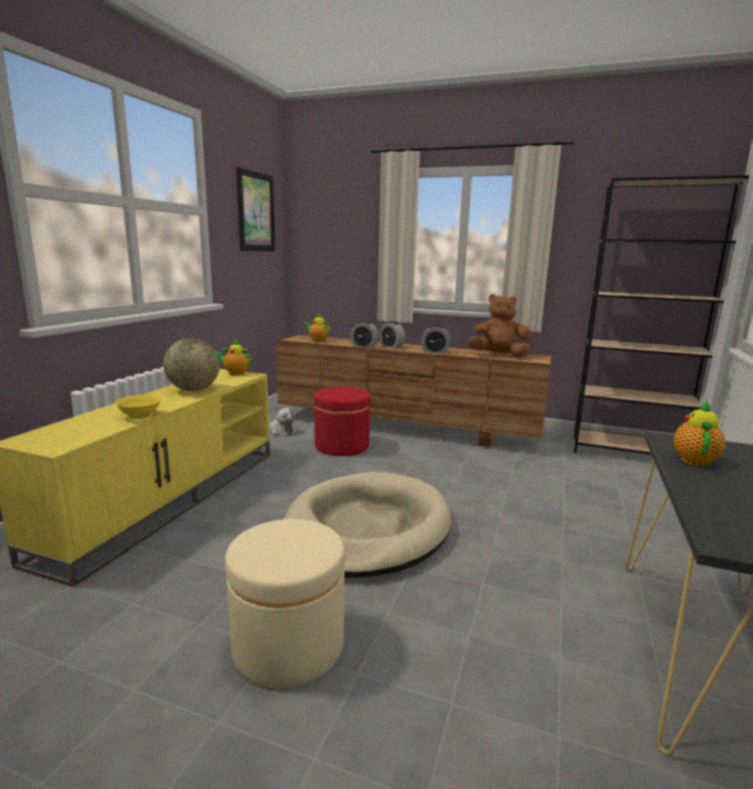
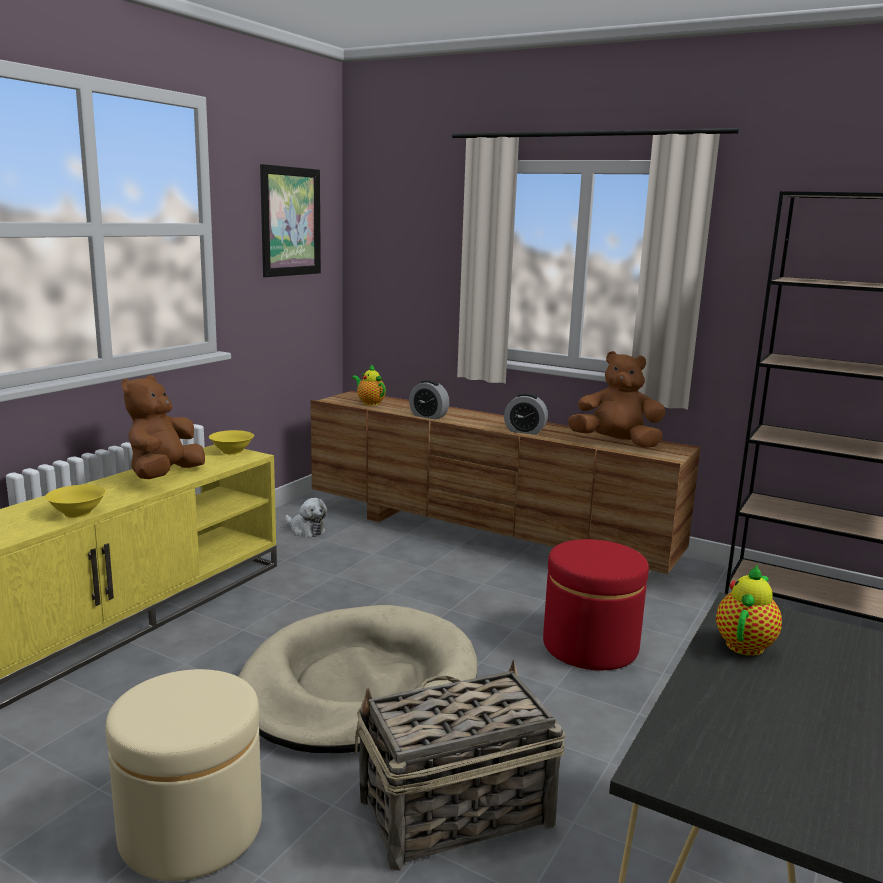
camera: 10 degrees right, 0 degrees up
(193, 390) = (164, 476): globe -> brown plush toy
(235, 373) = (232, 451): teapot -> yellow bowl
(342, 446) = (381, 559): red ottoman -> red ottoman (590, 646)
(391, 346) = (468, 419): alarm clock -> none
(477, 606) = (453, 812): none -> basket

